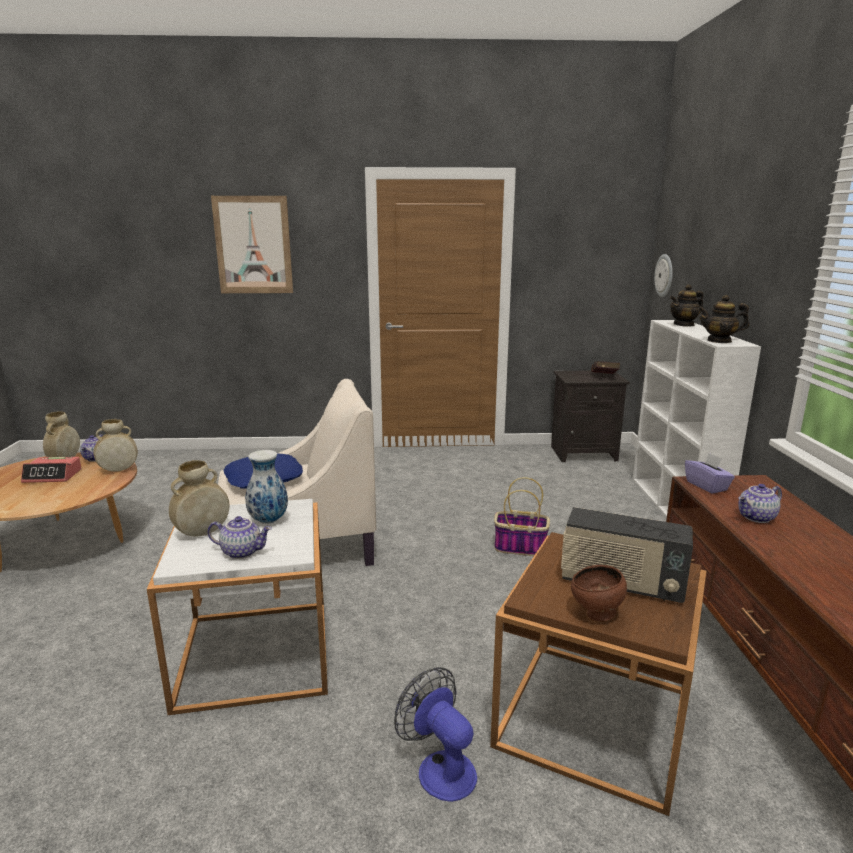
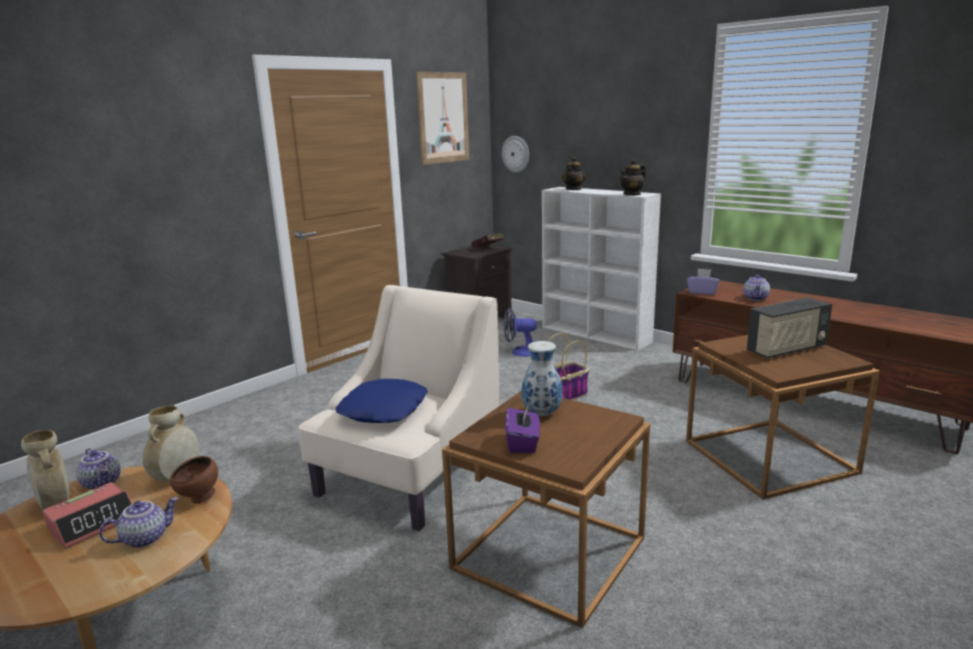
camera: 45 degrees left, 0 degrees up
(202, 533) = (523, 443): beige vase -> purple tissue box
(242, 552) = (587, 436): teapot -> teapot (145, 538)
(253, 245) = (127, 155): picture -> picture (443, 118)
(255, 654) = (549, 553): white side table -> brown side table
(439, 767) = (765, 524): fan -> fan (519, 352)
(596, 615) = (814, 366): brown bowl -> brown bowl (199, 499)

